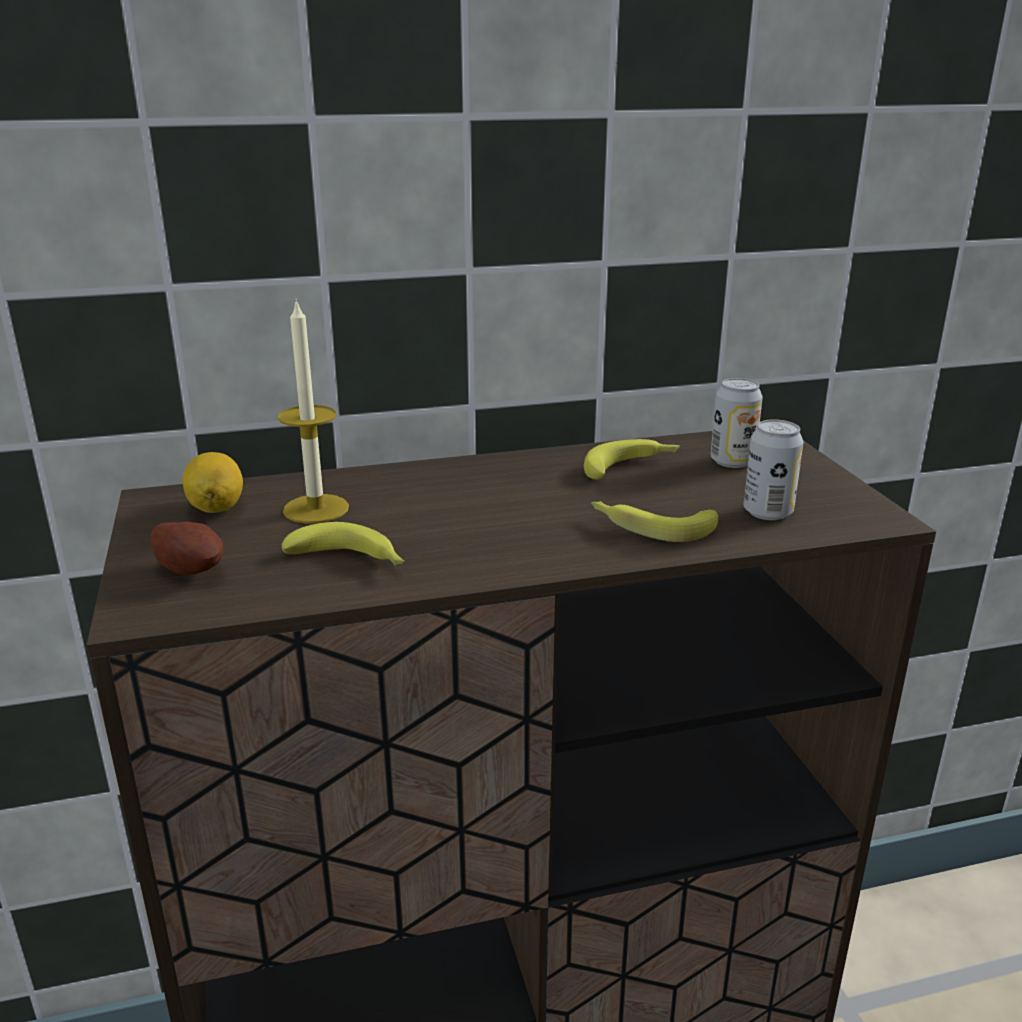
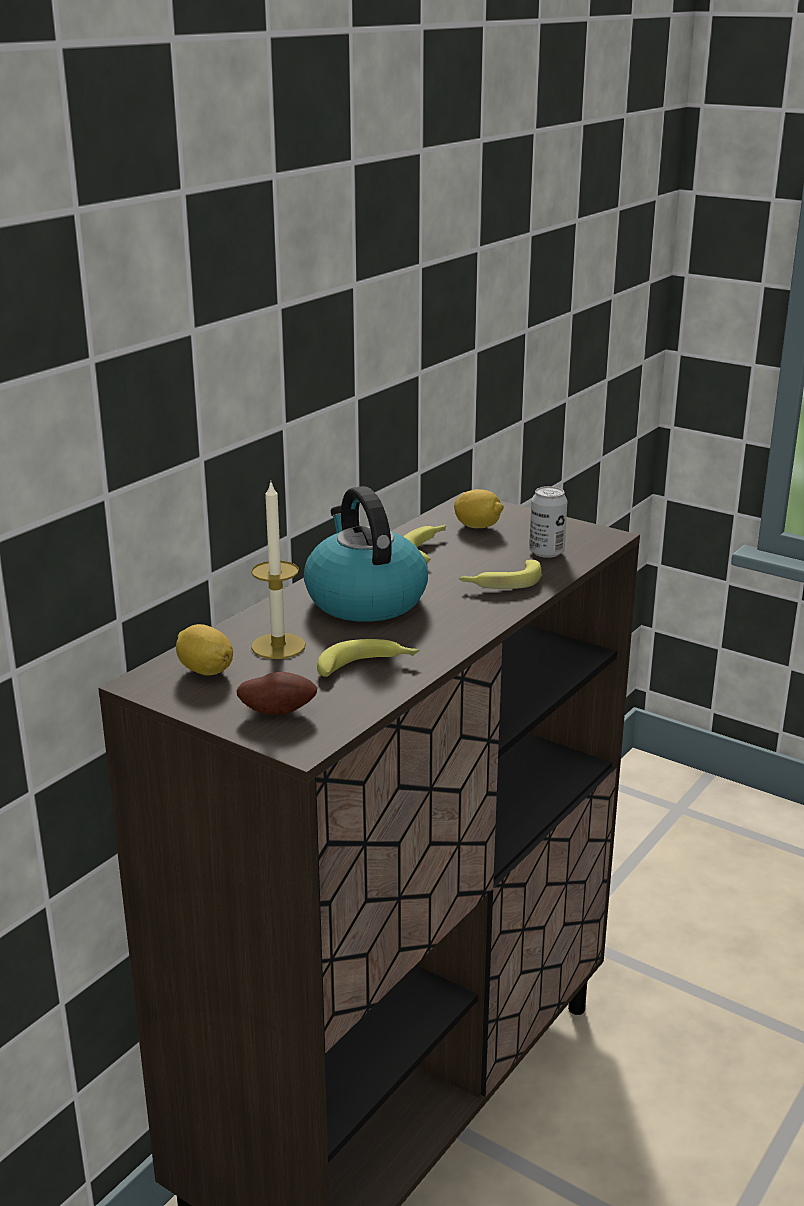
camera: 40 degrees left, 0 degrees up
(477, 494) = (364, 599): none -> kettle
(732, 461) = (478, 526): can -> lemon

